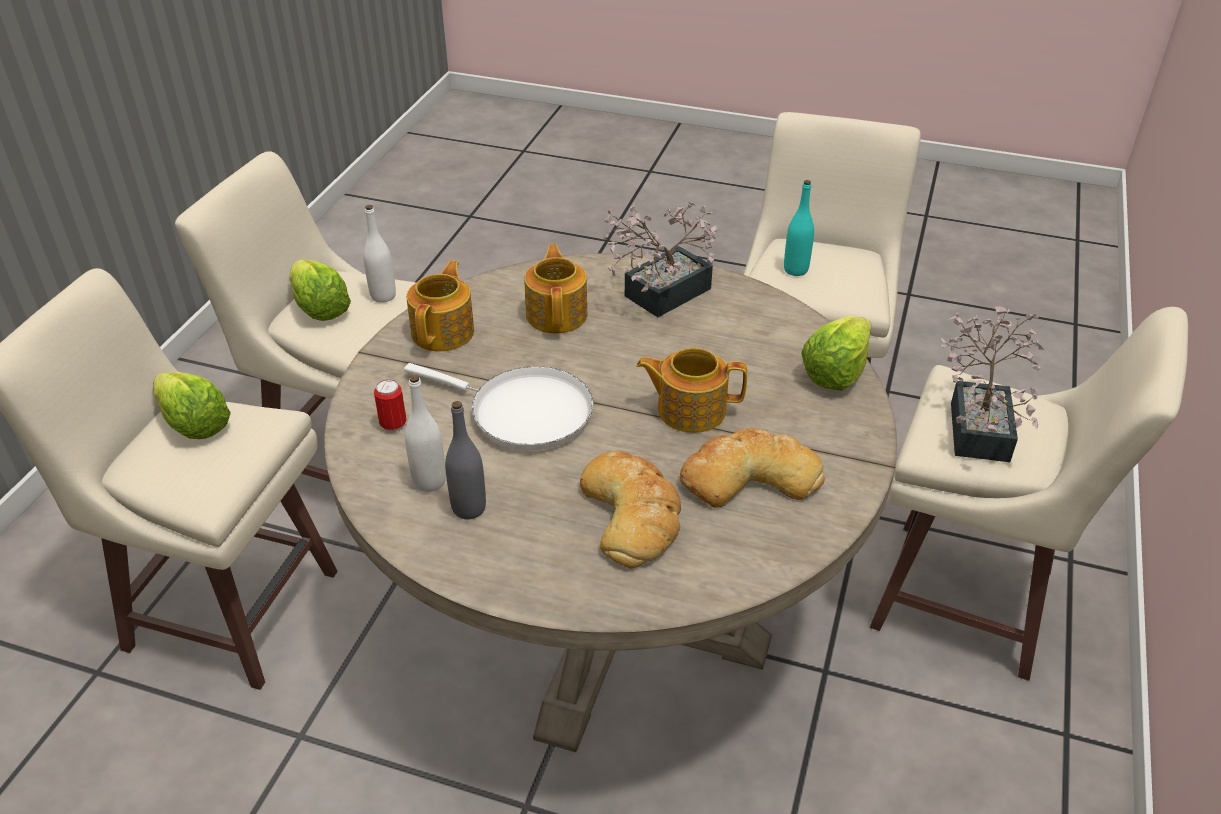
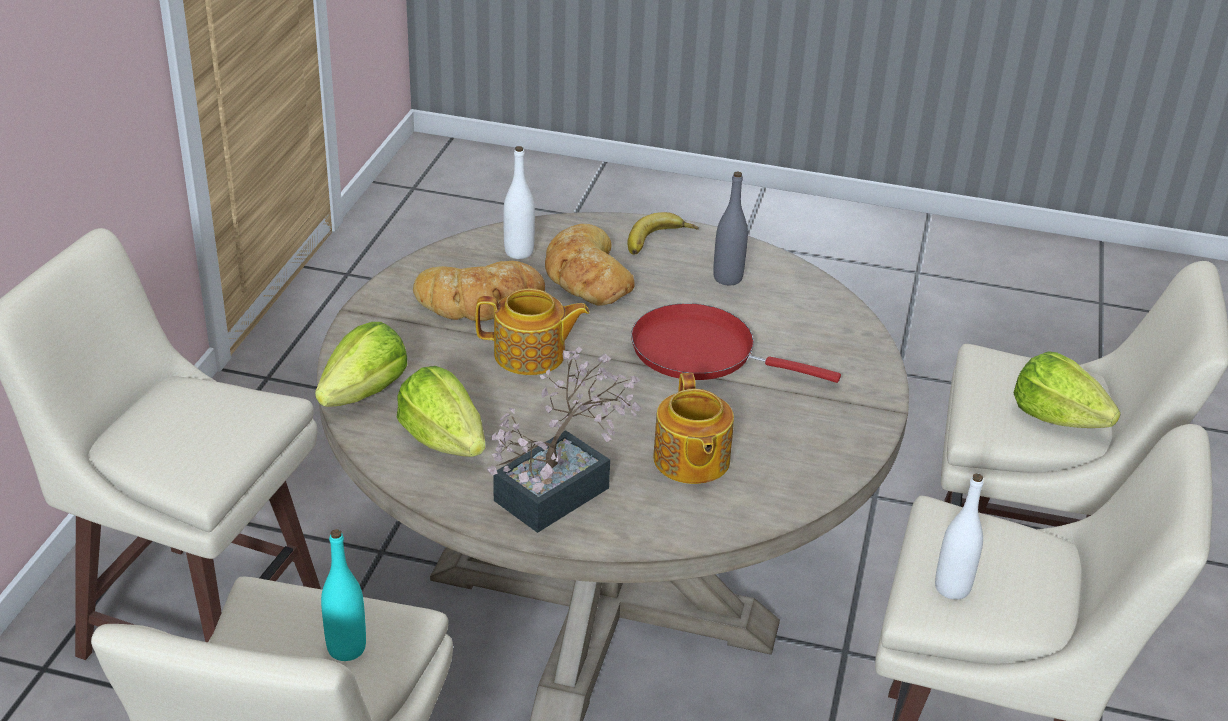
camera: 175 degrees right, 5 degrees down
(320, 309) = (1025, 565): lettuce -> lettuce (444, 440)
(393, 425) = (827, 340): can -> none
(429, 481) = (770, 296): white bottle -> white bottle (519, 252)
(444, 331) = (820, 437): teapot -> none
(523, 412) = (702, 352): white frying pan -> red frying pan
(536, 569) = (660, 242): none -> banana
(980, 424) = (204, 425): potted plant -> none

